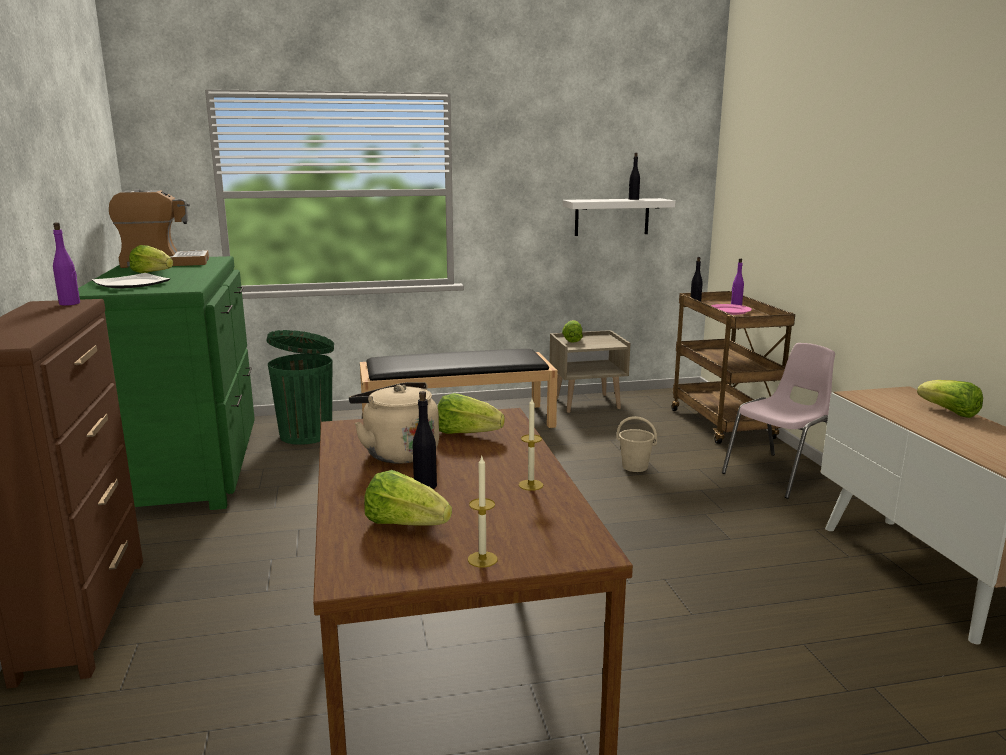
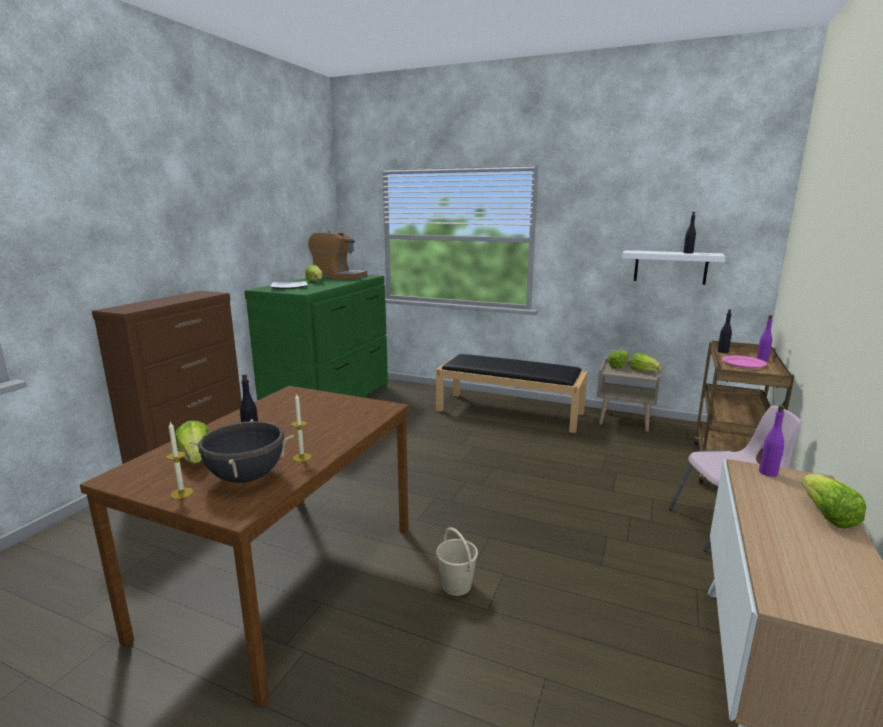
camera: 35 degrees right, 0 degrees up
(70, 303) = (208, 294): purple bottle -> purple bottle (768, 473)
(307, 434) = (410, 397): green trash can -> none
(397, 452) = (282, 414): beige kettle -> none
(466, 434) = (340, 413): lettuce -> lettuce (643, 371)
(518, 521) = (246, 477): none -> black cooking pot
(635, 467) = (598, 480): beige bucket -> beige bucket (456, 586)

